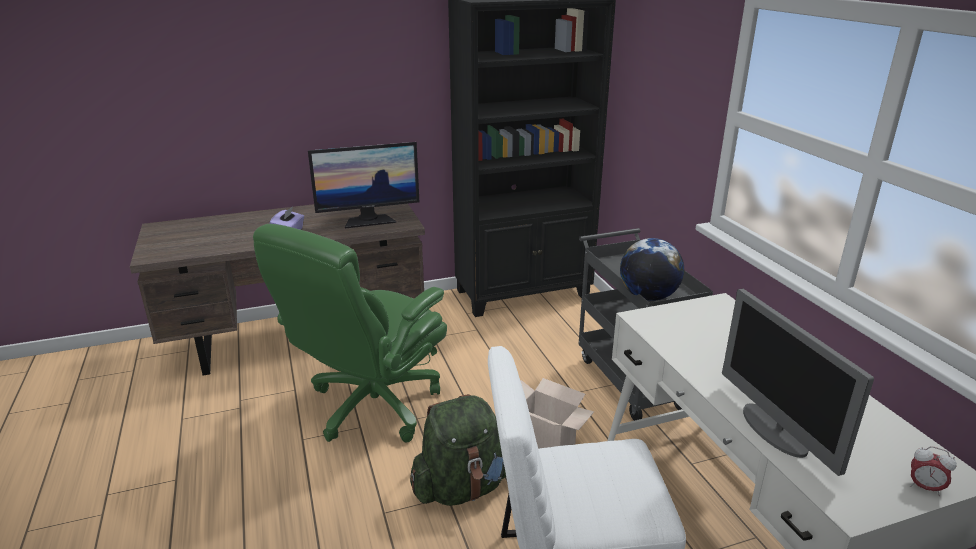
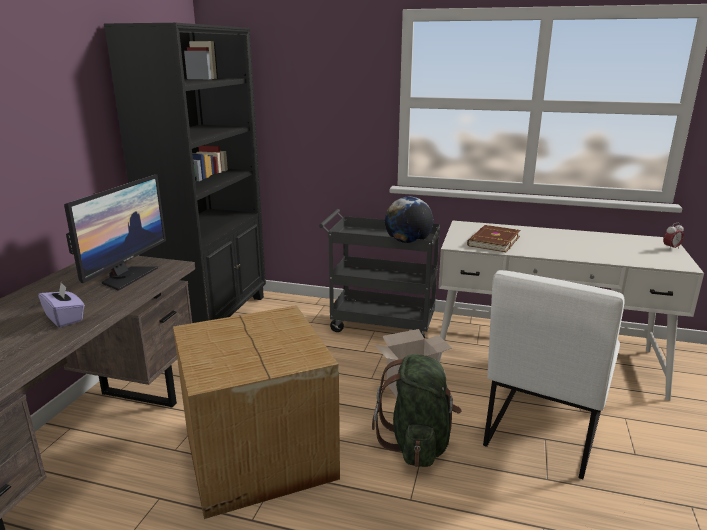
camera: 55 degrees left, 5 degrees down
(368, 407) = (257, 456): green office chair -> cardboard box
(693, 335) = (492, 241): none -> brown book
(774, 431) = (607, 257): monitor -> none

